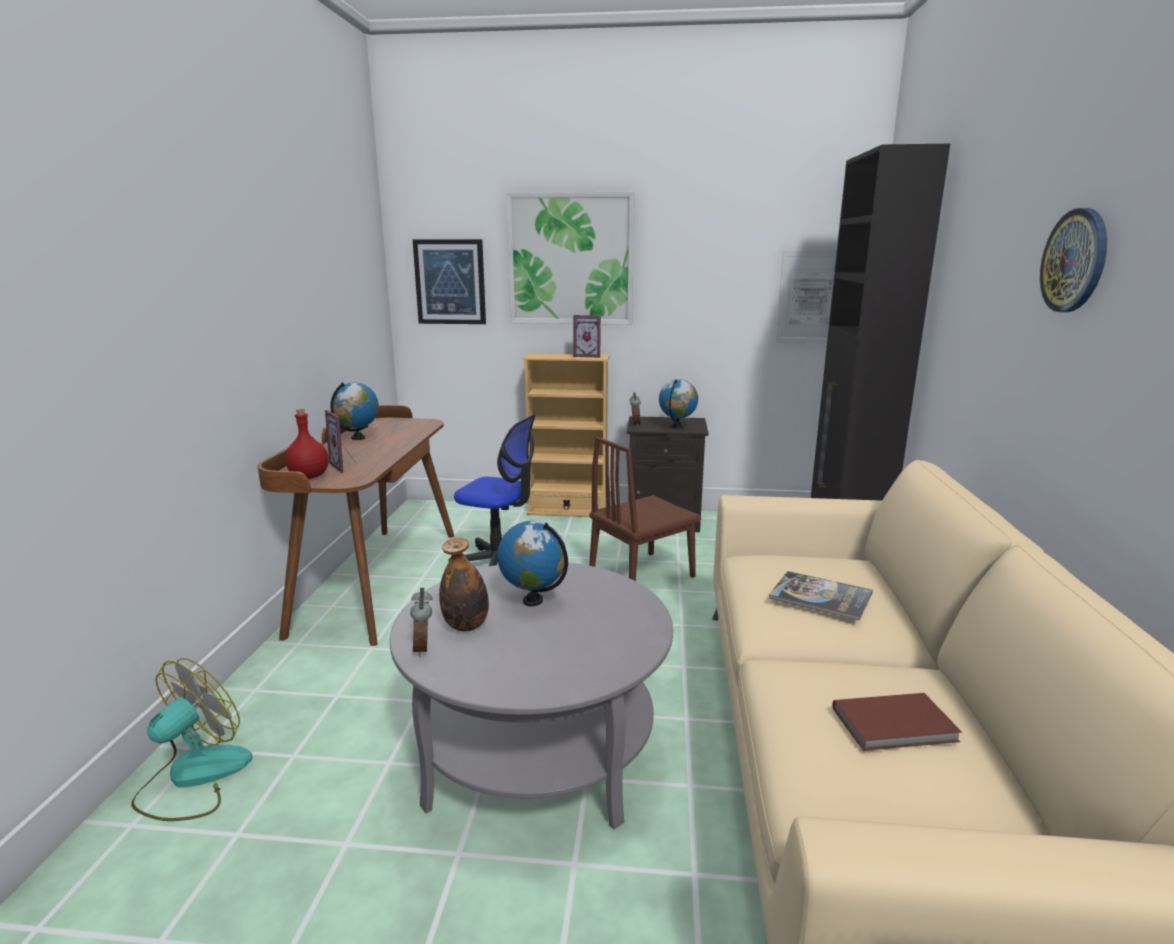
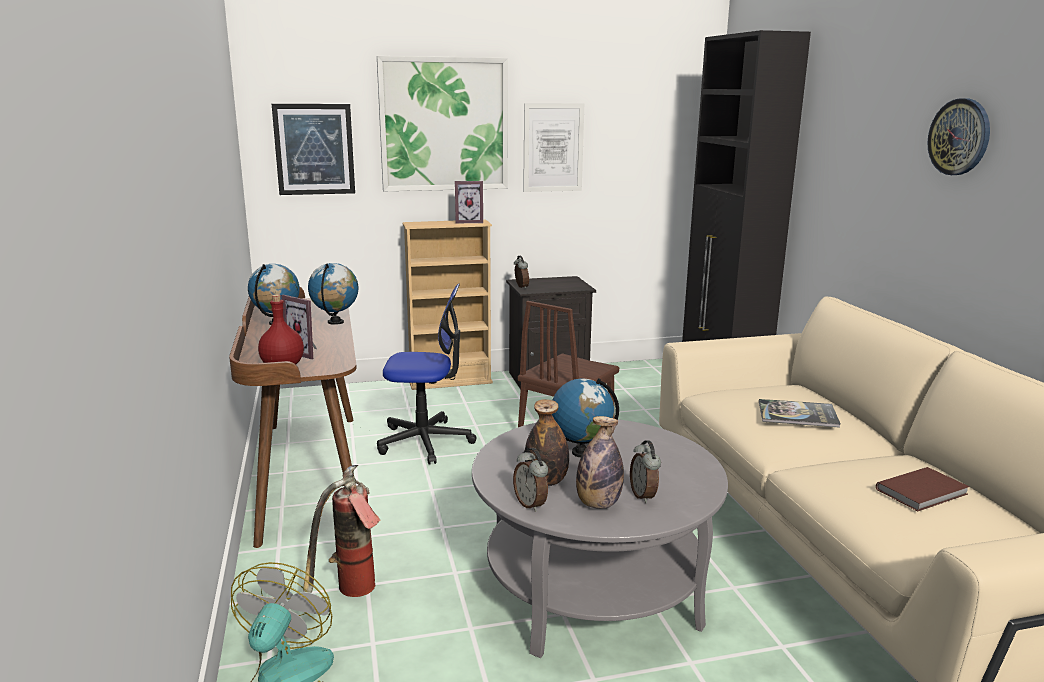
camera: 20 degrees left, 0 degrees up
(315, 702) = (350, 595): none -> fire extinguisher
(489, 661) = (598, 504): none -> bottle
(547, 661) = (644, 496): none -> alarm clock
(677, 427) = (562, 286): globe -> globe (336, 322)
(811, 297) = (666, 158): picture -> picture (553, 147)

